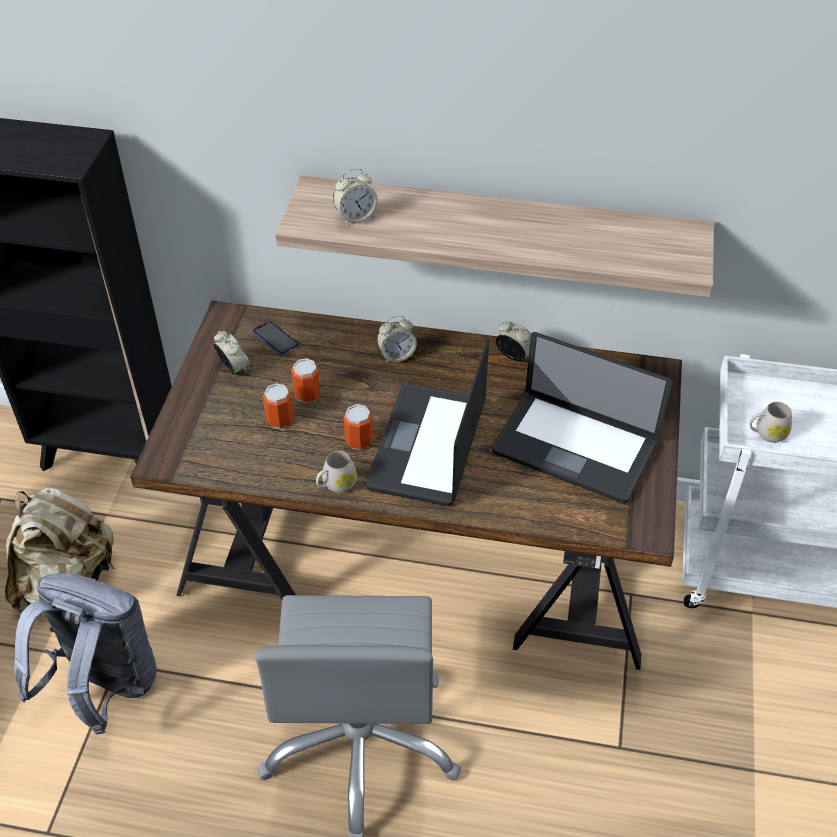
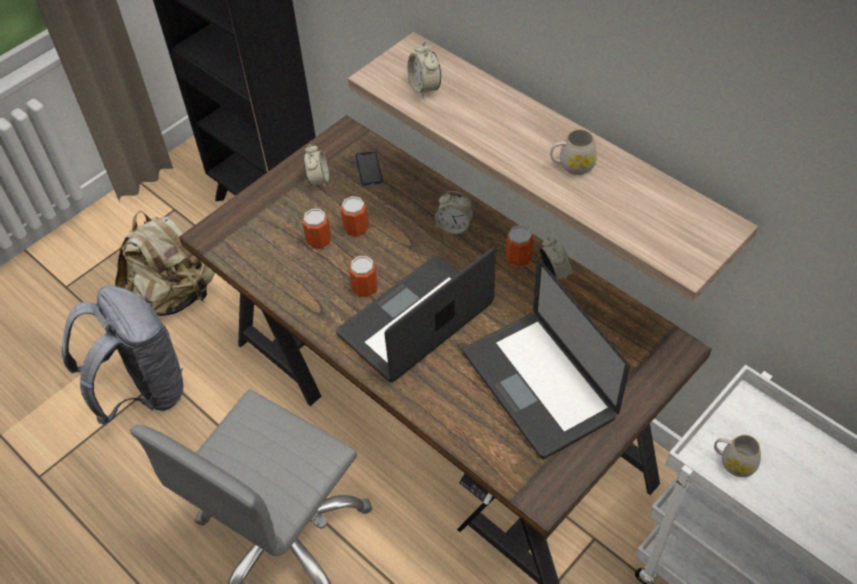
camera: 35 degrees right, 5 degrees up
(336, 485) = (318, 318): white mug -> white mug (572, 165)
(356, 217) = (424, 88): alarm clock -> alarm clock turned 60 degrees clockwise
(474, 357) = (518, 258): none -> can

